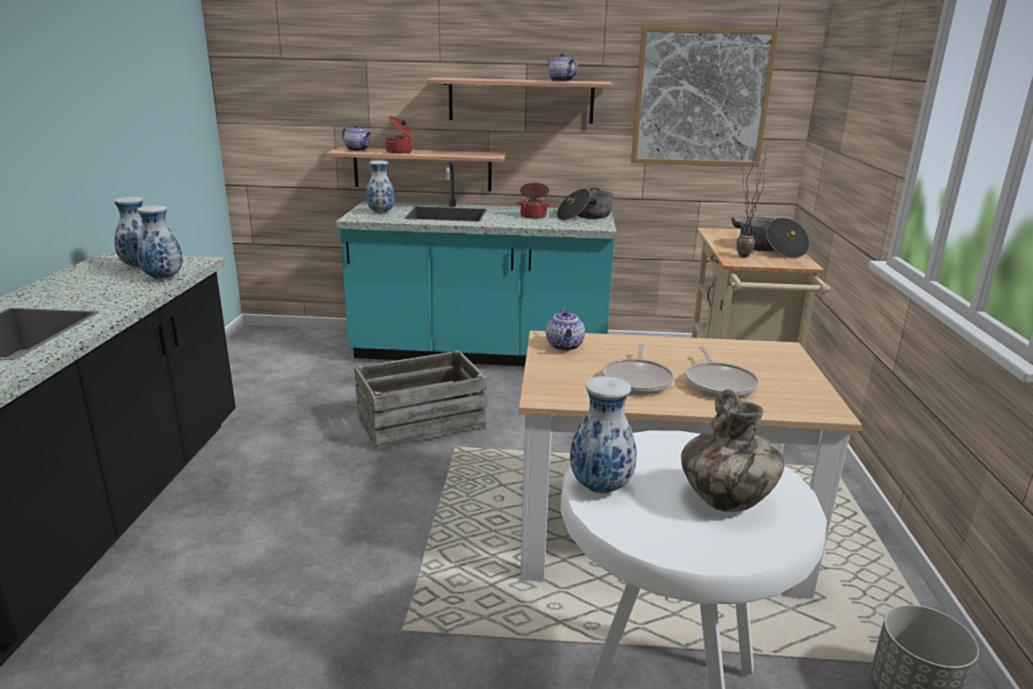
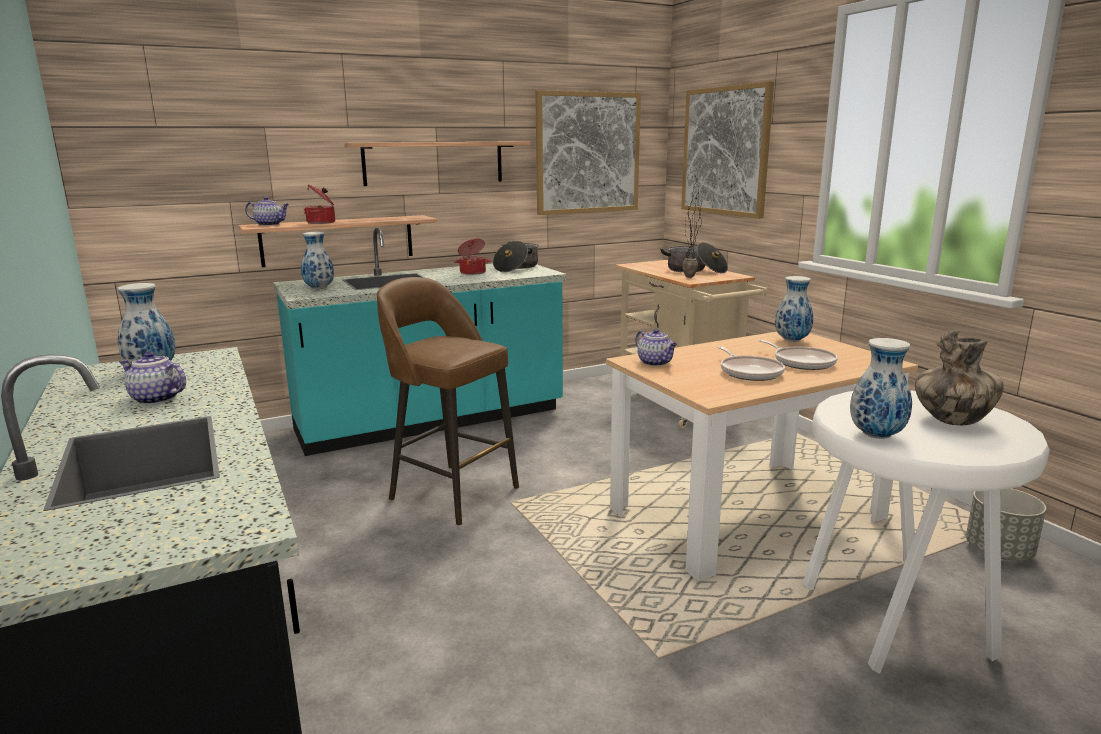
camera: 30 degrees left, 5 degrees down
(162, 278) = (212, 375): vase -> vase (792, 340)
(421, 422) = (451, 492): crate -> brown stool
(560, 81) = (479, 141): teapot -> teapot (155, 399)
(849, 108) = (725, 151): none -> picture

